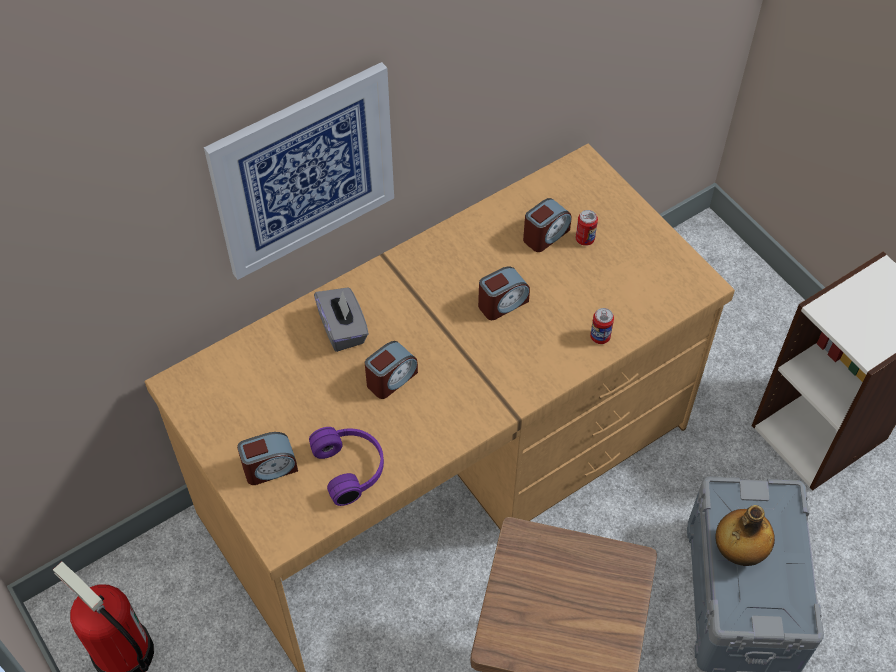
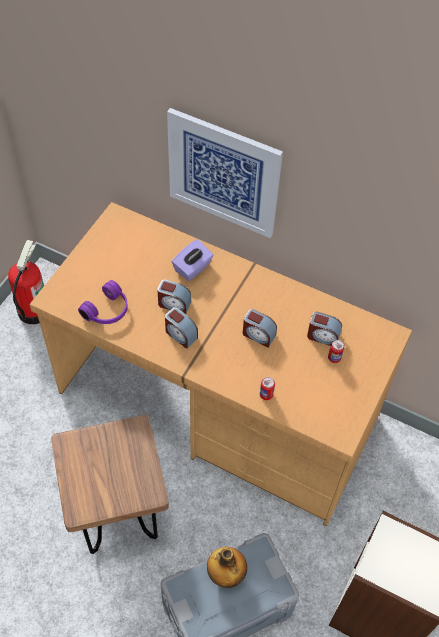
camera: 60 degrees right, 0 degrees up
(270, 468) = (88, 276): alarm clock -> alarm clock (180, 334)
(343, 329) = (193, 268): grey tissue box -> purple tissue box

